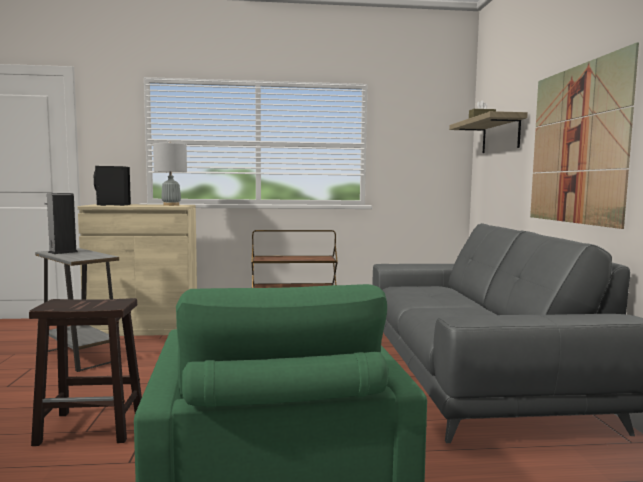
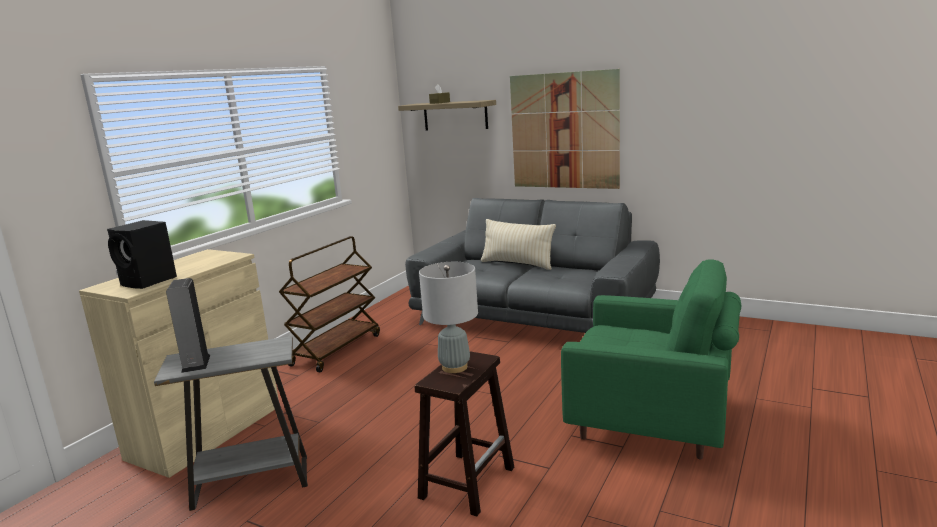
camera: 55 degrees left, 10 degrees up
(171, 205) = (206, 258): grey table lamp -> grey table lamp (455, 367)
(464, 300) = (517, 264): none -> beige pillow

